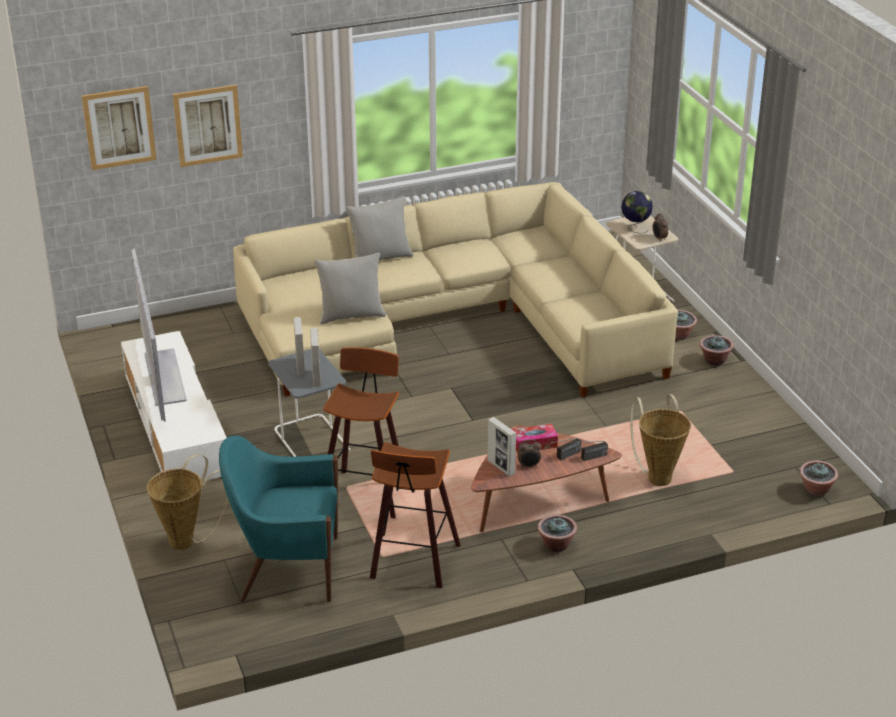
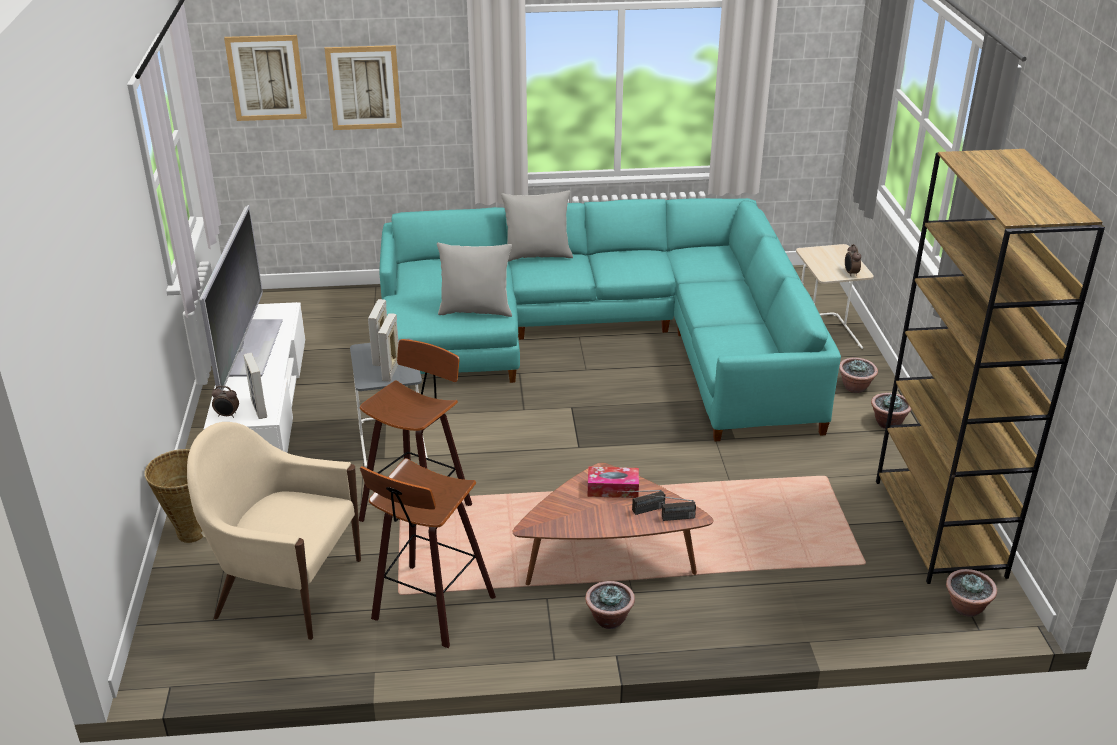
camera: 15 degrees right, 0 degrees up
(287, 568) = (286, 588): turquoise armchair -> beige armchair
(454, 323) = (607, 338): beige sofa -> turquoise sofa
(501, 467) = (560, 511): picture frame -> picture frame (259, 409)
(529, 466) = (594, 515): alarm clock -> alarm clock (227, 415)
(635, 228) = (827, 258): globe -> none
(658, 476) = (769, 552): basket -> none
(780, 436) = (940, 528): none -> brown bookcase

